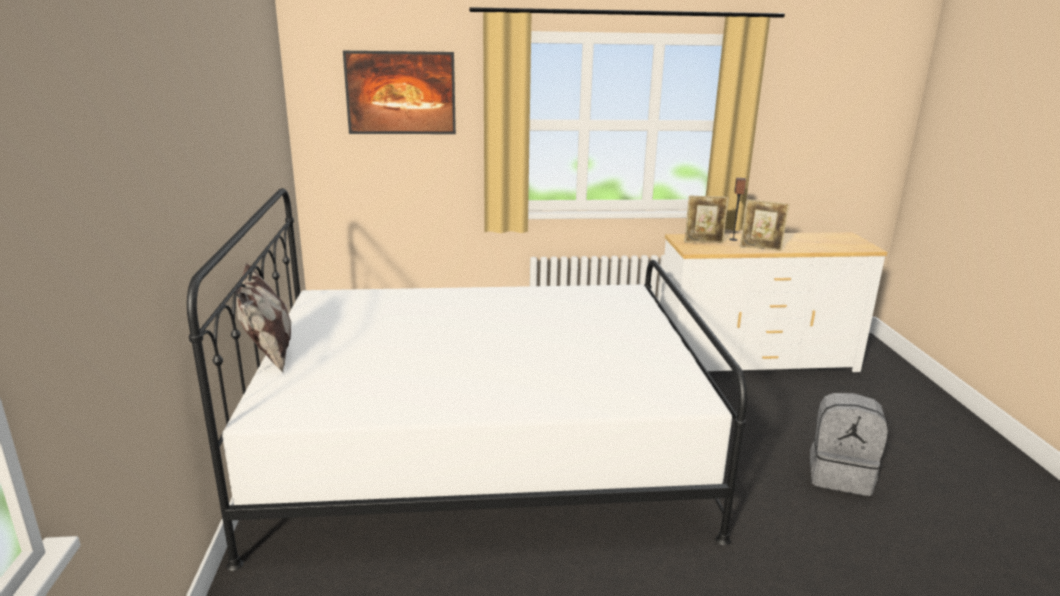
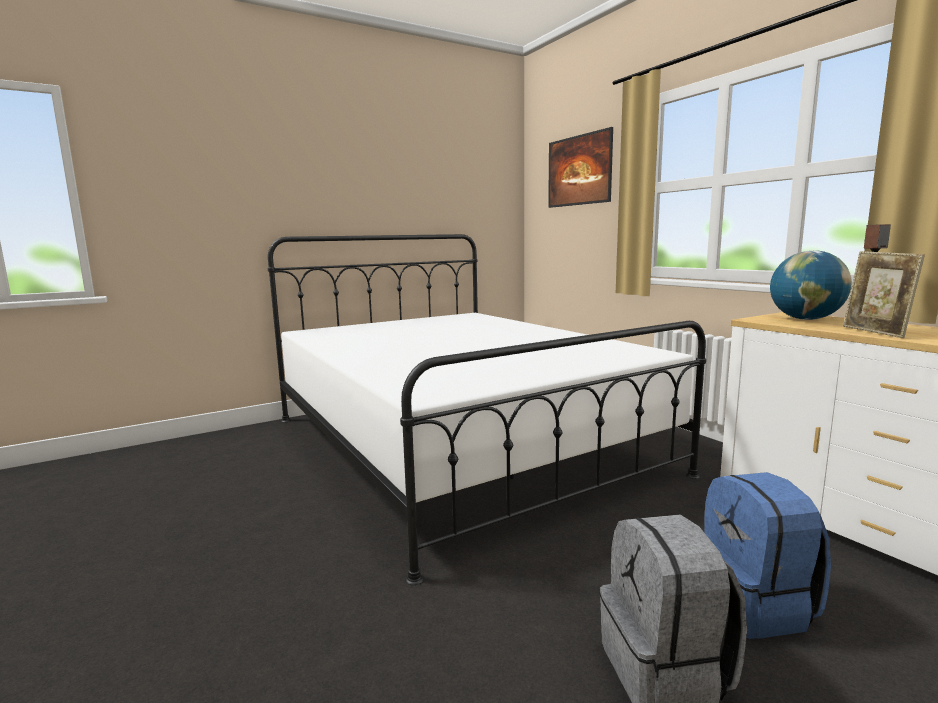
camera: 65 degrees right, 10 degrees down
(269, 355) = (375, 322): pillow -> none
(703, 242) = (805, 319): picture frame -> globe
(795, 426) = (756, 605): none -> blue backpack

